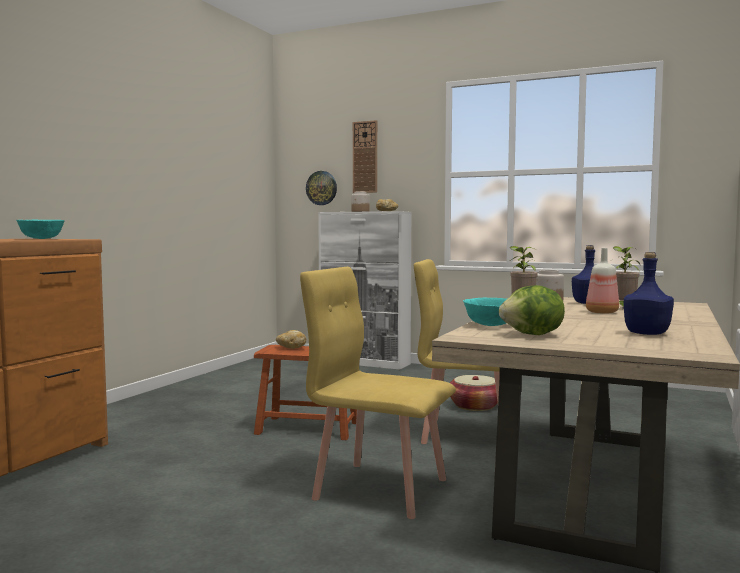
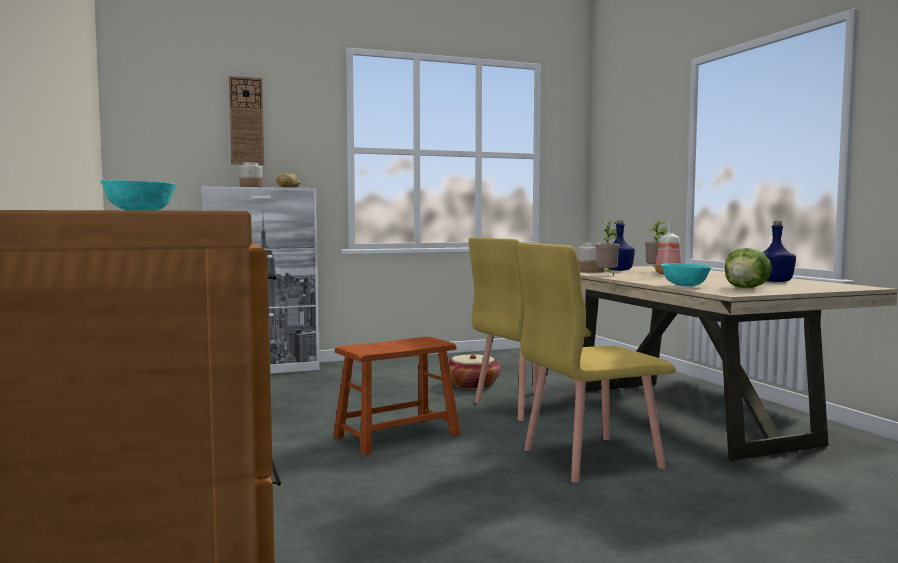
camera: 45 degrees left, 0 degrees up
(291, 347) = (373, 345): bread -> none
(321, 188) = (182, 155): wall clock -> none

